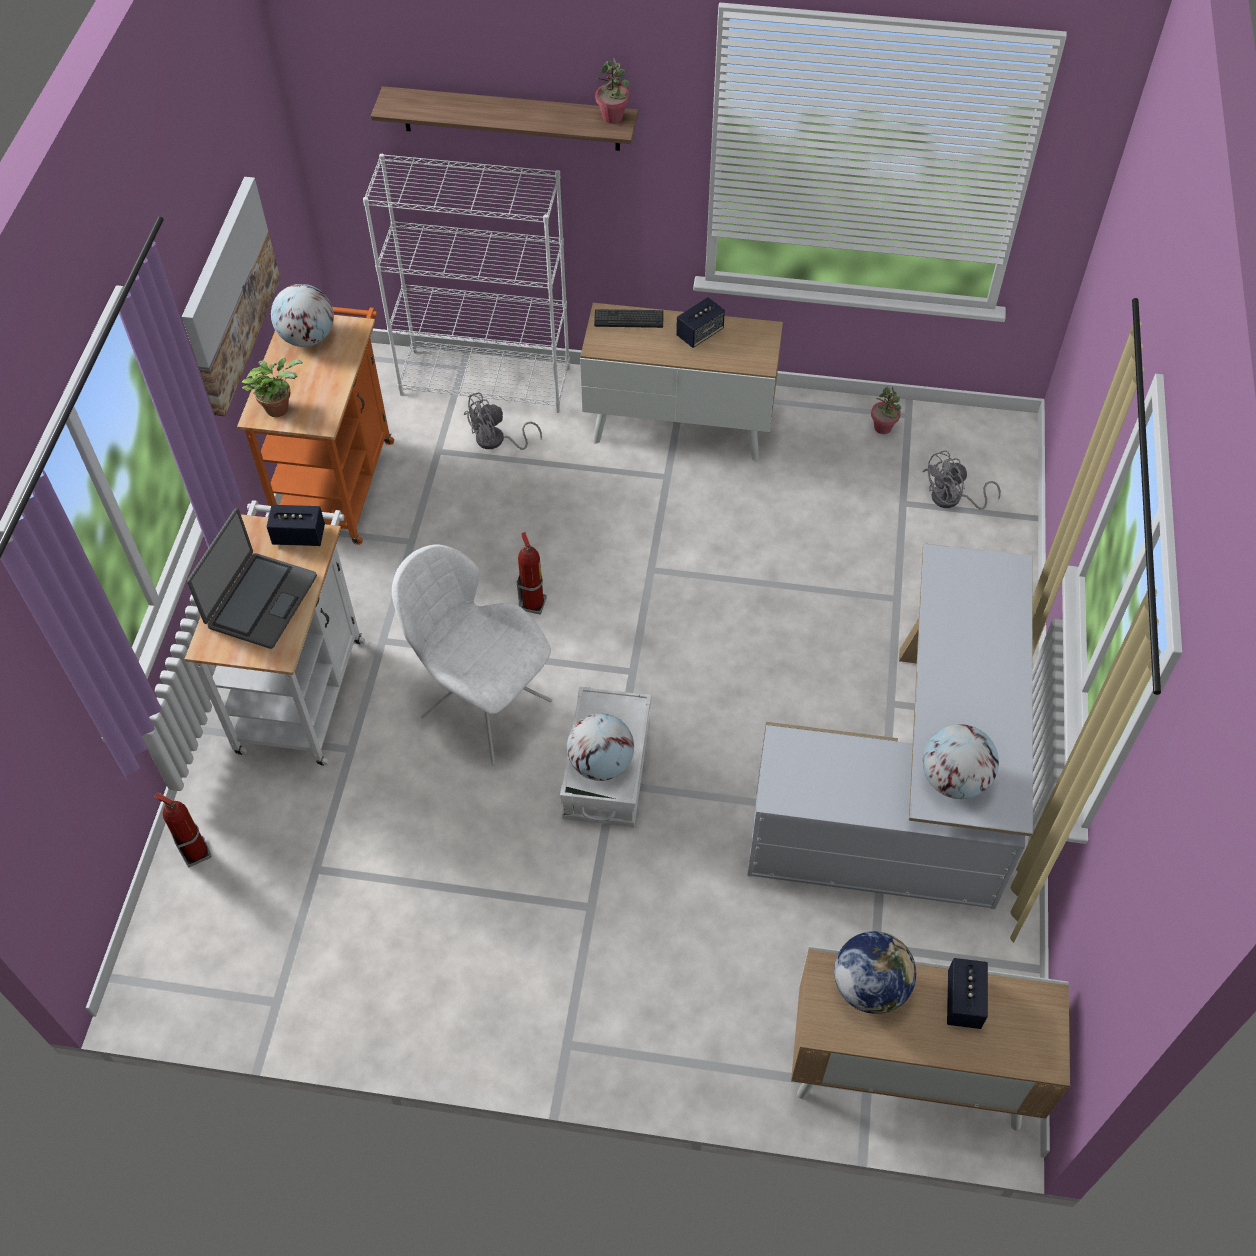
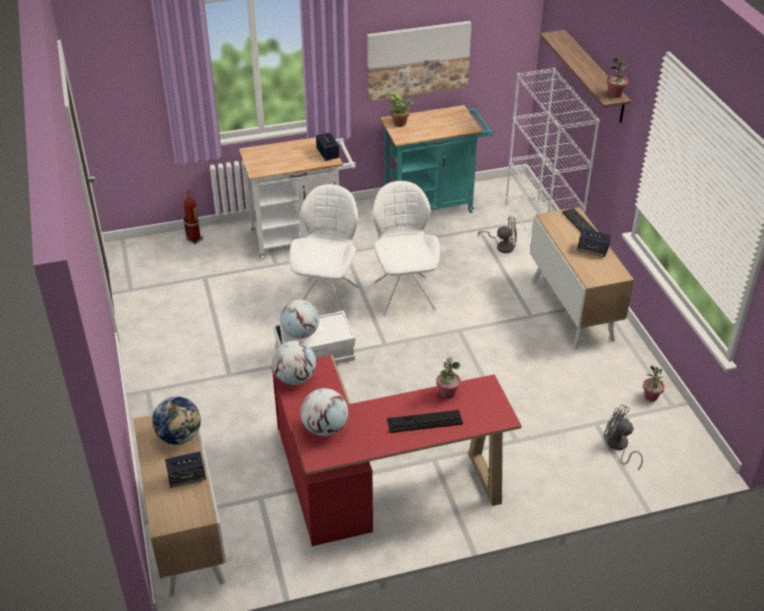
camera: 65 degrees right, 15 degrees down
(261, 601) = (283, 156): laptop -> none
(307, 338) = (451, 117): globe -> globe (294, 378)
(339, 479) = (433, 204): orange cart -> turquoise cart
(496, 441) = (502, 246): grey fan -> grey fan turned 150 degrees clockwise
(533, 603) = (404, 294): fire extinguisher -> white chair
(909, 788) = (376, 484): white desk -> red desk
(940, 609) = (447, 393): none -> potted plant
(984, 656) = (424, 421): none -> keyboard

